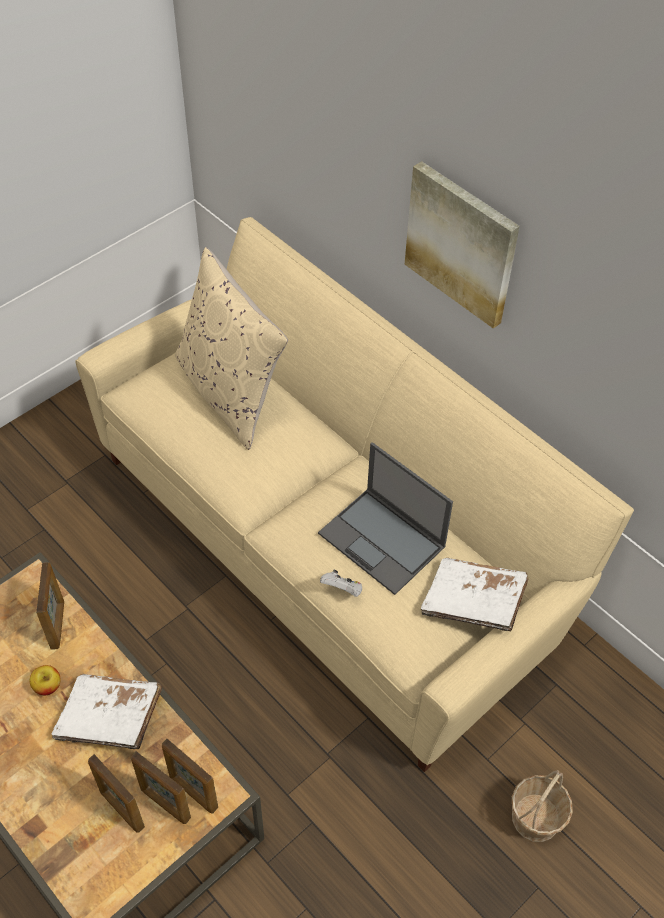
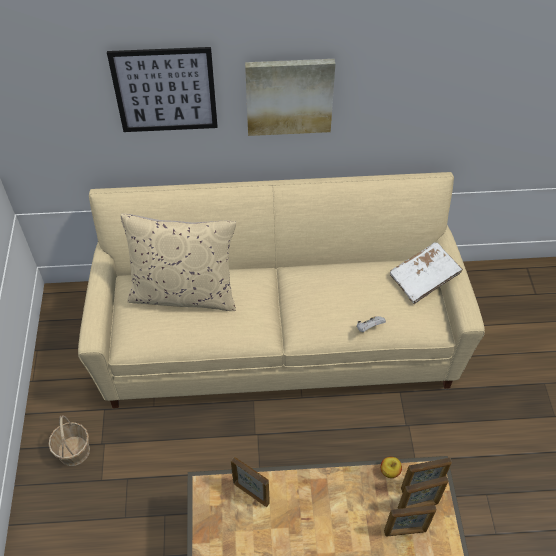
camera: 50 degrees left, 0 degrees up
(47, 686) = (291, 524): apple -> apple (389, 471)
(110, 719) = (341, 502): white book -> none
(338, 142) = (165, 90): none -> picture
(383, 541) = (354, 290): laptop -> none
(536, 817) = (508, 358): basket -> basket (74, 451)

